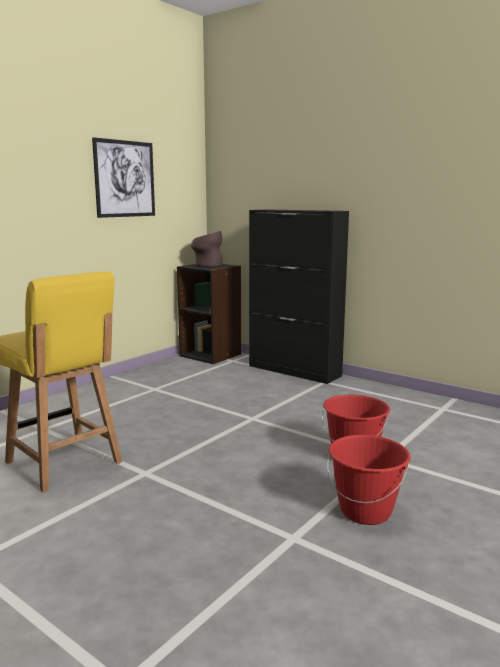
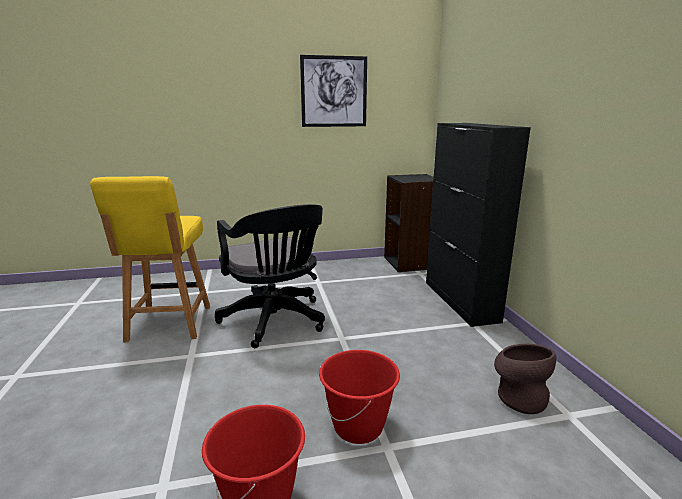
camera: 40 degrees right, 5 degrees up
(175, 426) = (276, 321): none -> black office chair
(207, 266) = (412, 177): brown vase -> brown vase (518, 397)

